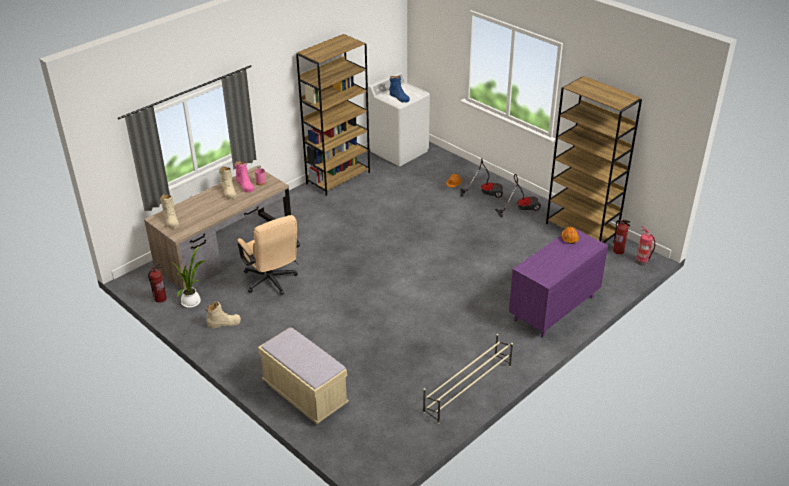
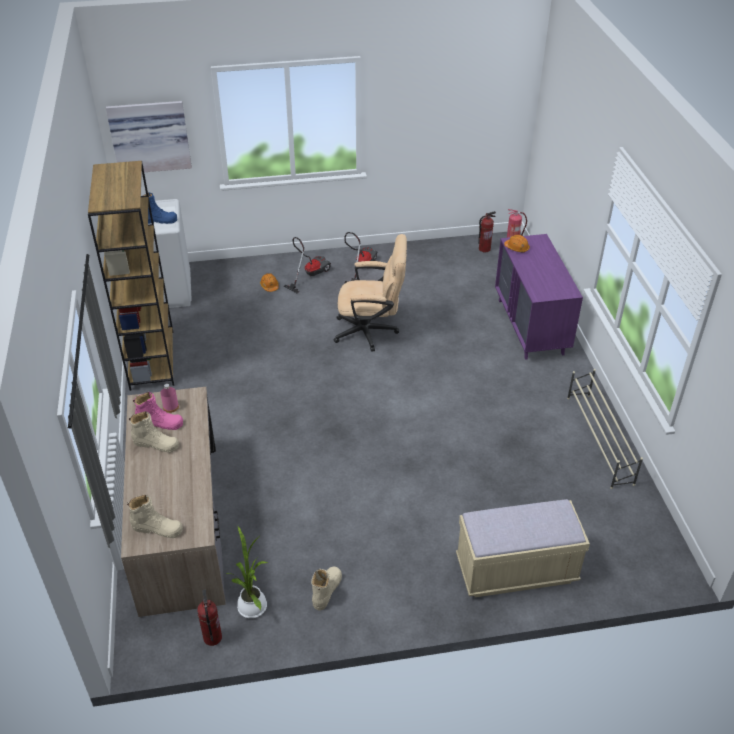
camera: 55 degrees left, 5 degrees up
(272, 282) = (290, 509): beige office chair -> beige office chair (371, 332)
(430, 43) = (150, 136): none -> picture
(582, 230) = (433, 251): brown bookcase -> none

